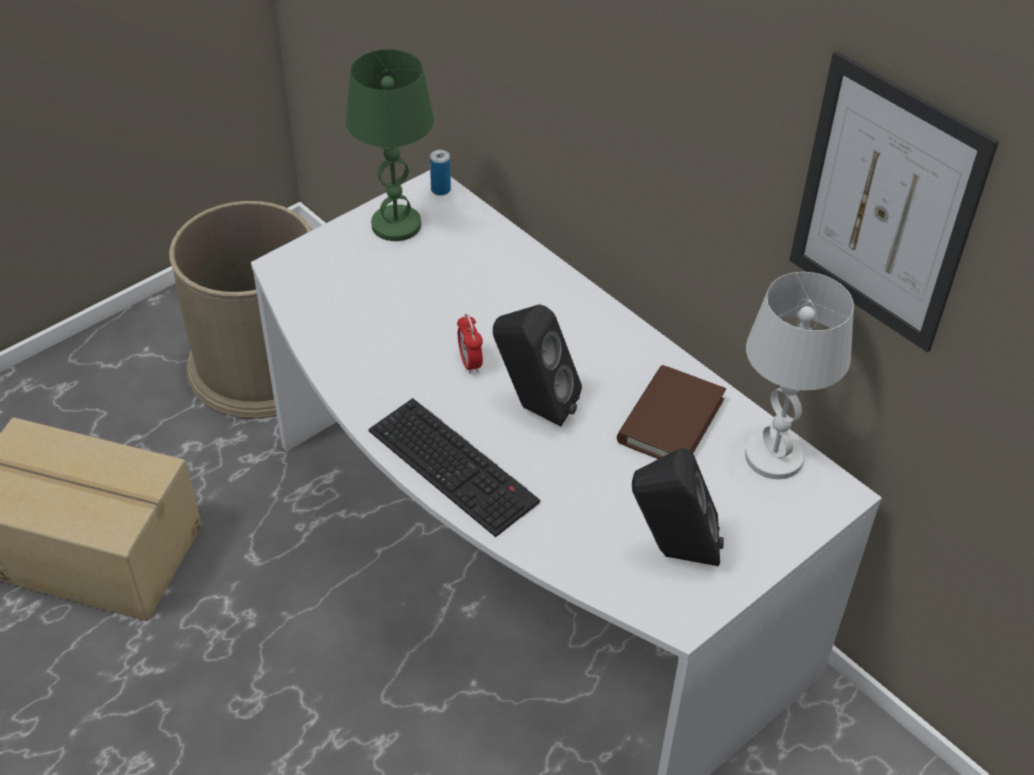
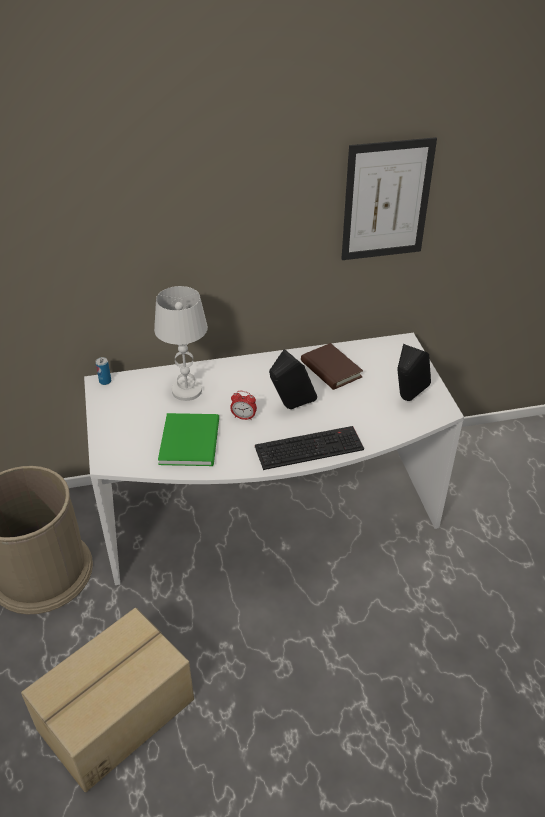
camera: 60 degrees left, 5 degrees down
(381, 328) = (191, 439): none -> green book
(396, 224) = (116, 406): green table lamp -> none
(773, 456) = (372, 350): white table lamp -> white table lamp (186, 391)

